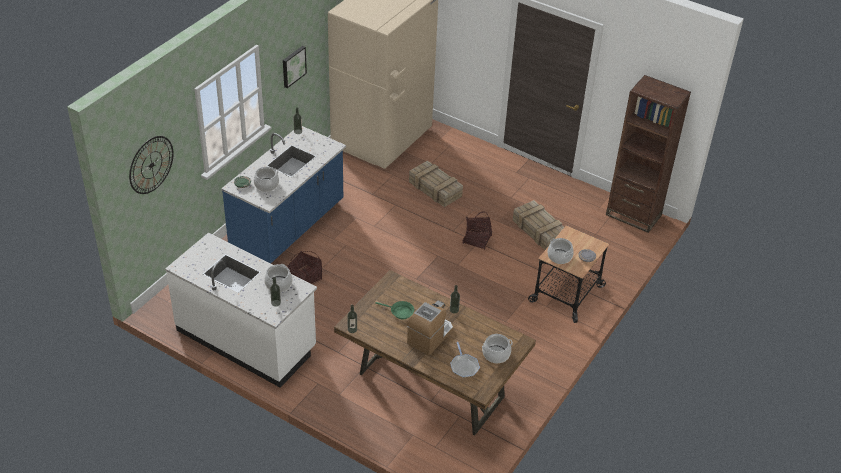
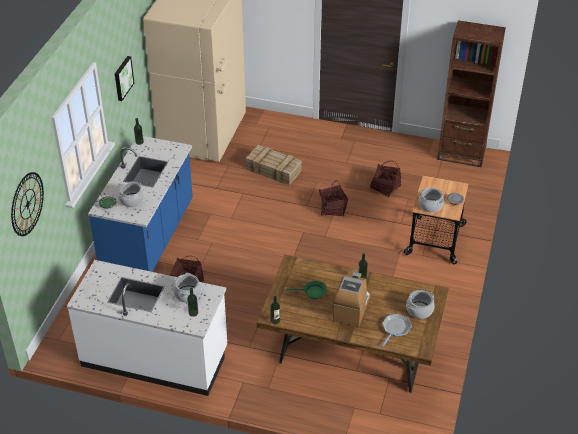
camera: 15 degrees left, 0 degrees up
(464, 366) = (395, 329): frying pan -> frying pan turned 120 degrees counterclockwise
(539, 231) = (385, 187): crate -> basket

